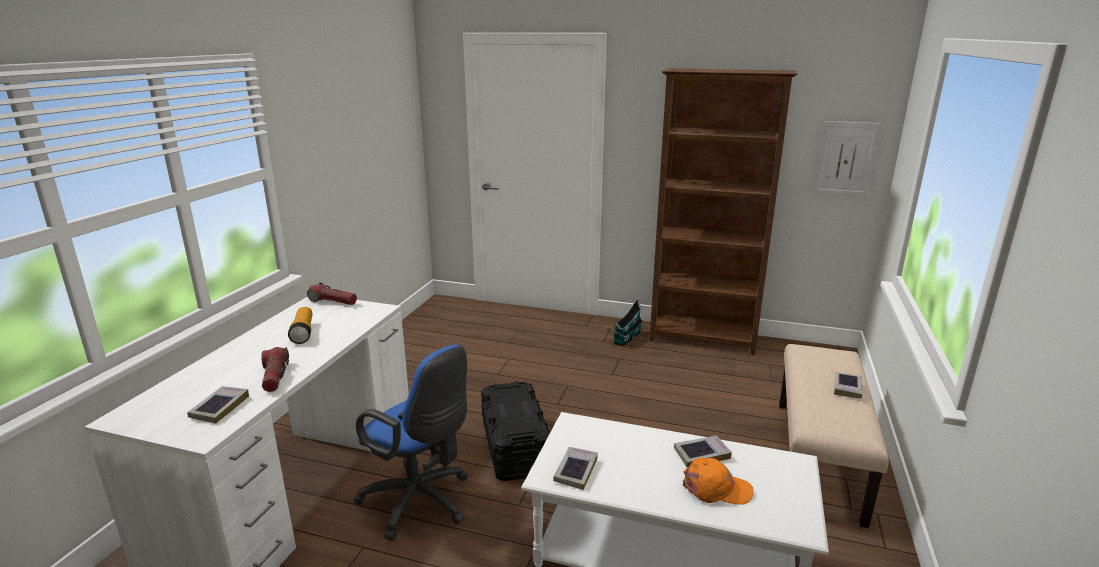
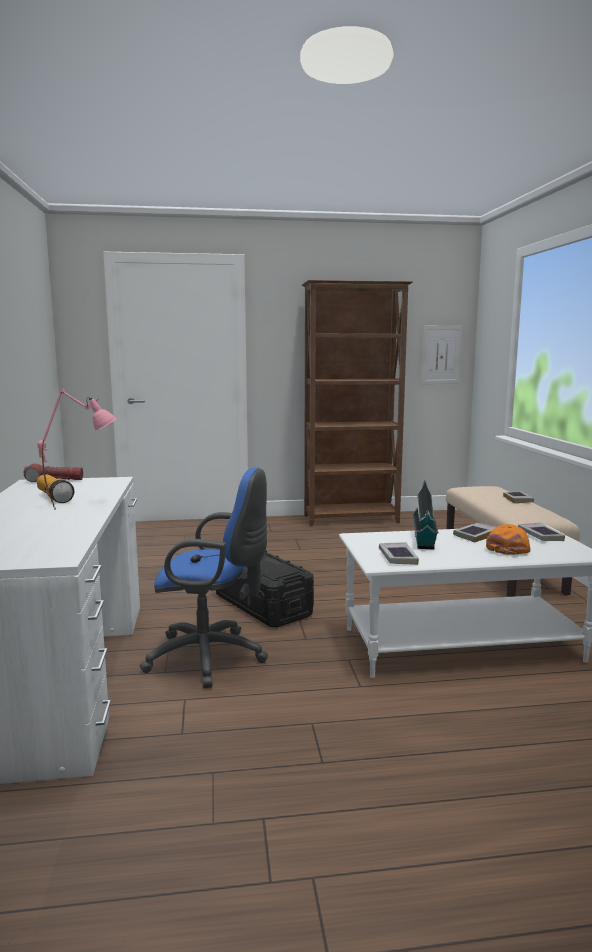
camera: 25 degrees left, 10 degrees down
(220, 408) = (41, 542): book -> book (540, 536)
(275, 376) = (71, 521): flashlight -> none
(310, 351) = (83, 505): none -> pink table lamp
(626, 338) = (289, 527): toy house -> toy house (424, 540)
(716, 488) = (508, 548): orange cap -> orange cap turned 45 degrees counterclockwise

